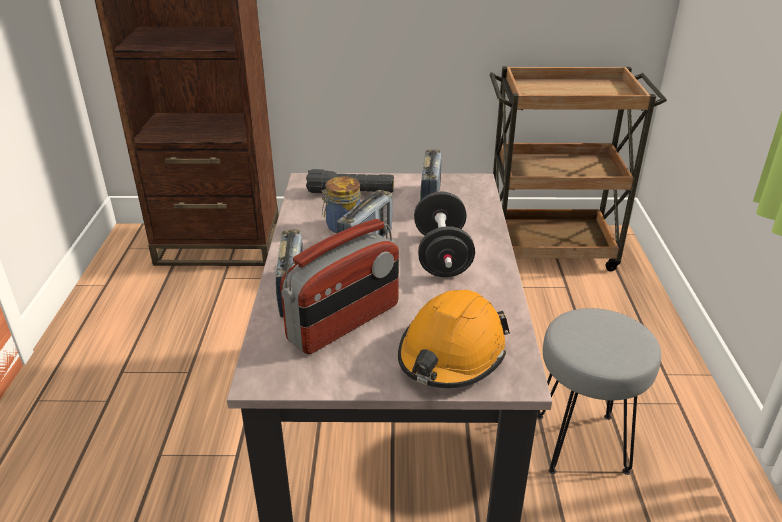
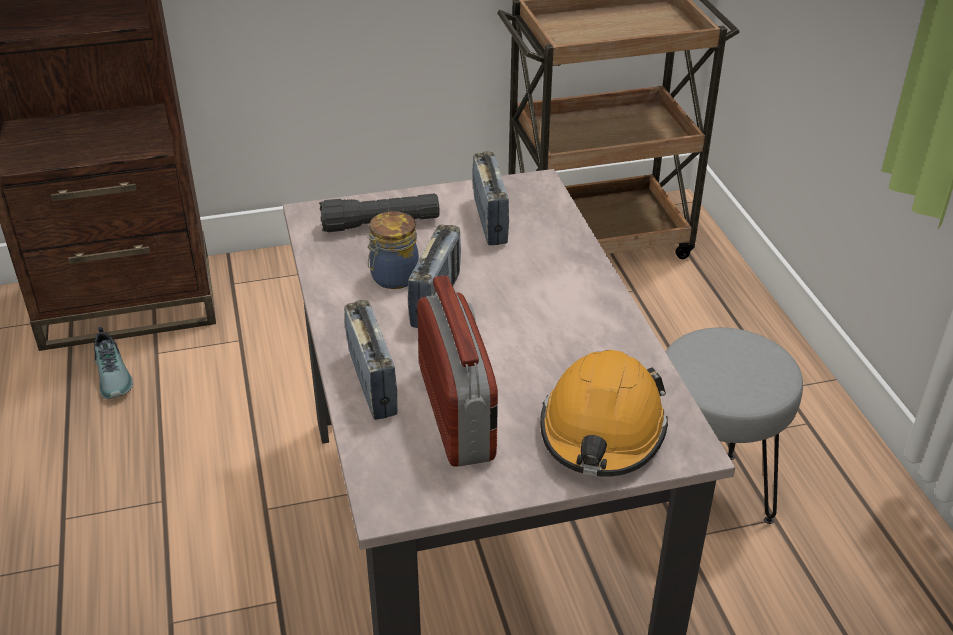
camera: 15 degrees left, 5 degrees up
(192, 287) = (114, 375): none -> shoe
(345, 323) = (457, 413): radio -> radio turned 45 degrees counterclockwise
(442, 256) = (538, 300): black dumbbell -> none

